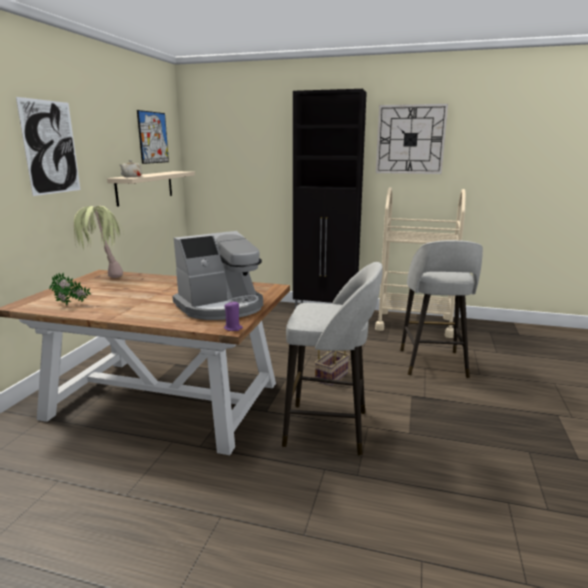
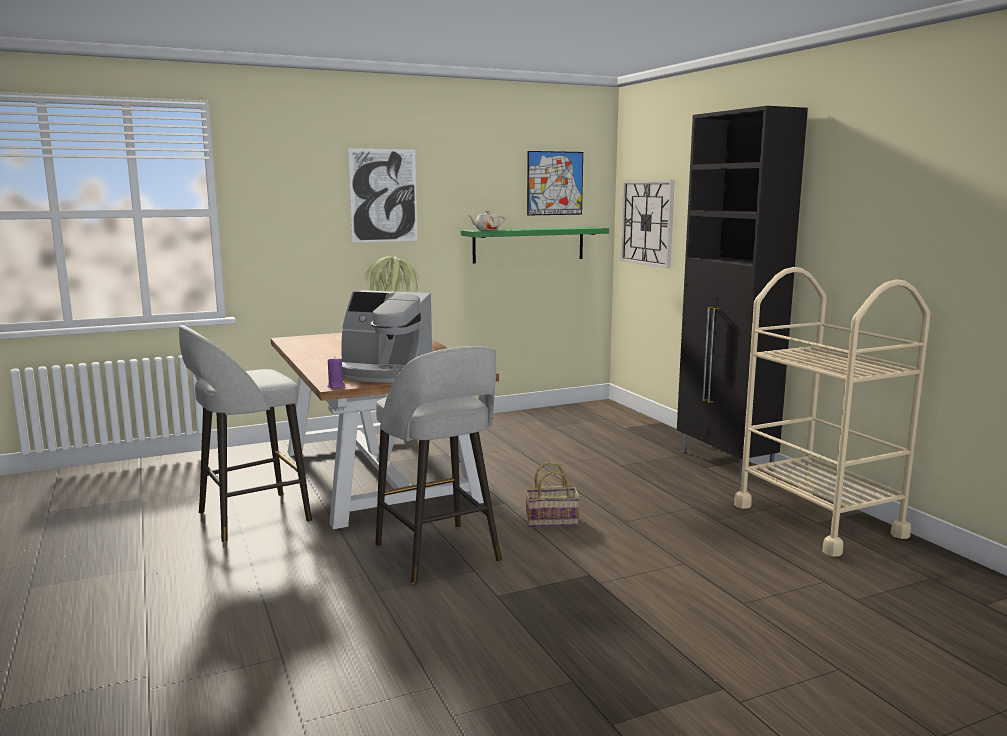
camera: 50 degrees right, 5 degrees down
(72, 304) = (311, 345): potted plant -> none
(145, 187) = (529, 244): beige shelf -> green shelf
(410, 139) = (865, 186): wall clock -> wall clock (647, 222)
(433, 364) = (706, 565): grey stool -> grey stool (250, 517)

